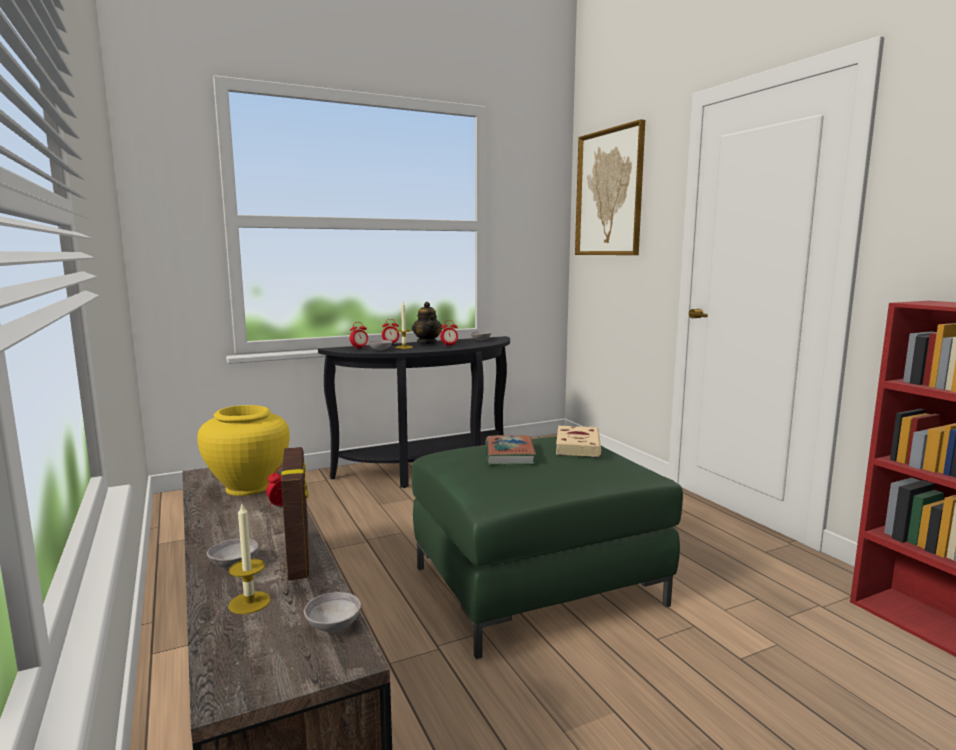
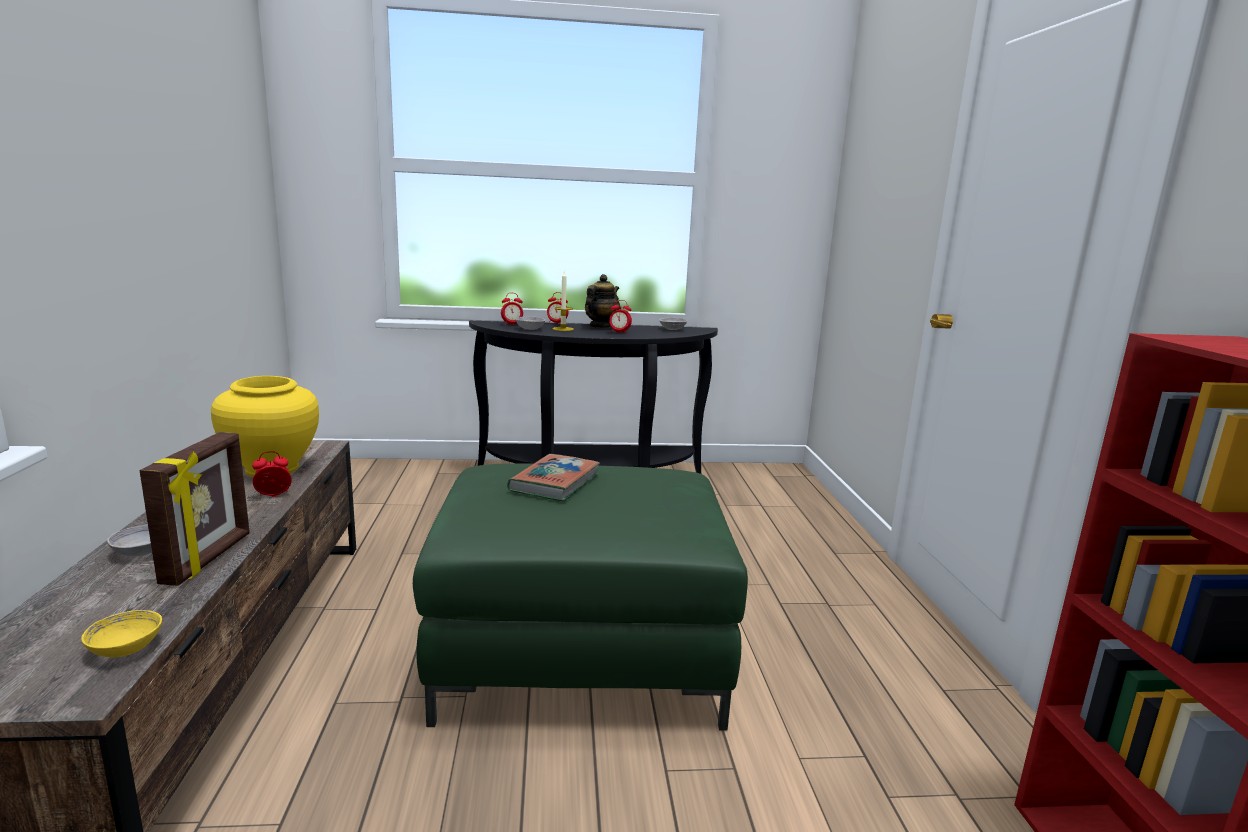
camera: 20 degrees right, 5 degrees up
(249, 602) = (94, 600): candle -> none
(333, 625) = (126, 649): grey bowl -> yellow bowl
(427, 343) = (601, 326): teapot -> teapot turned 150 degrees counterclockwise
(577, 445) = (659, 485): beige book -> none
(609, 193) = (878, 137): picture -> none

